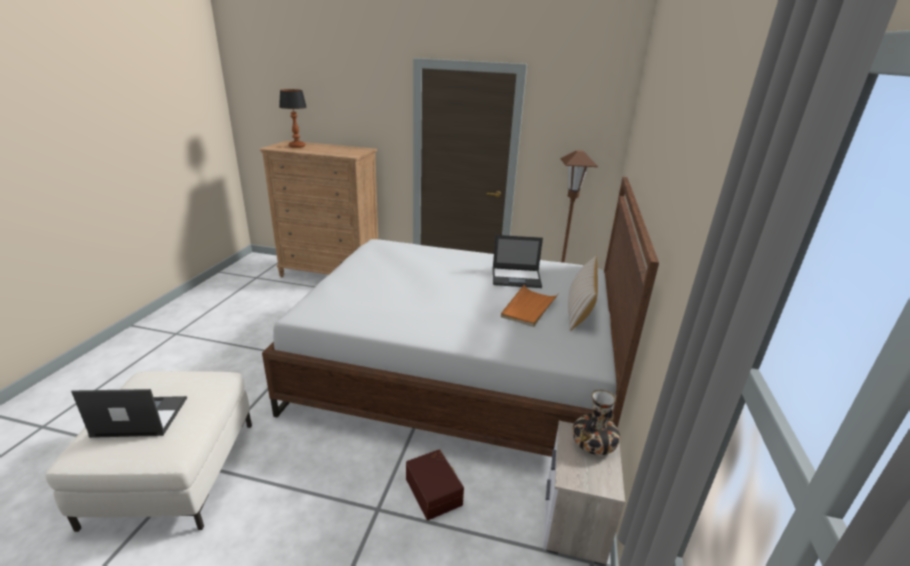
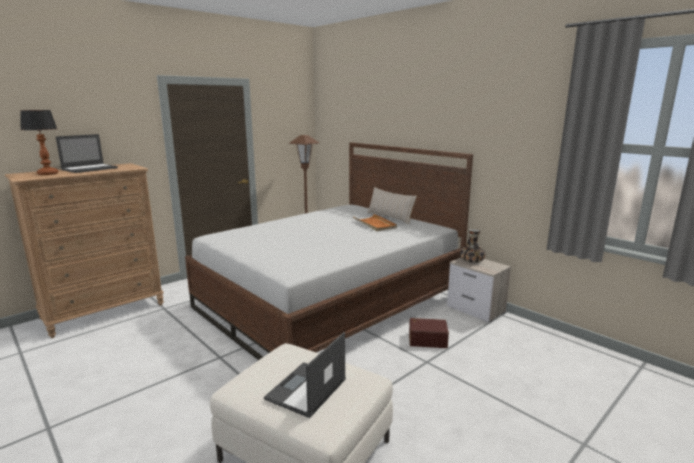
camera: 55 degrees left, 10 degrees down
(517, 278) = (336, 218): laptop -> laptop (90, 169)

